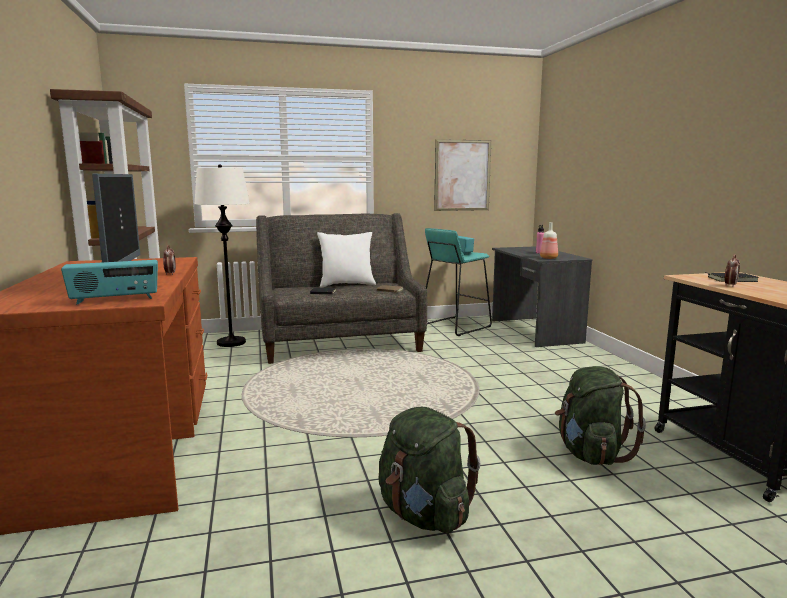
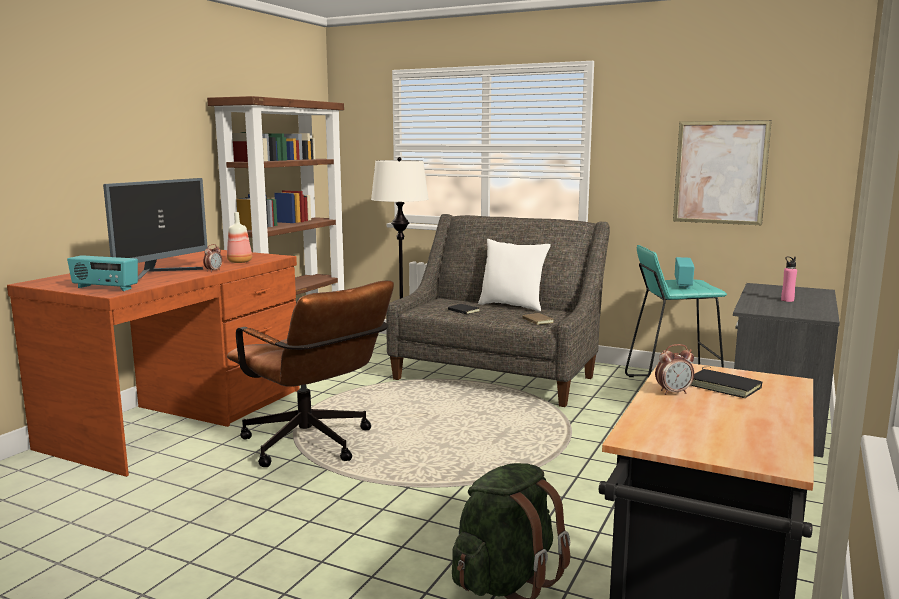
camera: 40 degrees right, 0 degrees up
(306, 426) = (313, 446): none -> brown office chair
(424, 515) = (248, 556): green backpack -> none
(548, 258) = (768, 310): bottle -> bottle (240, 262)

